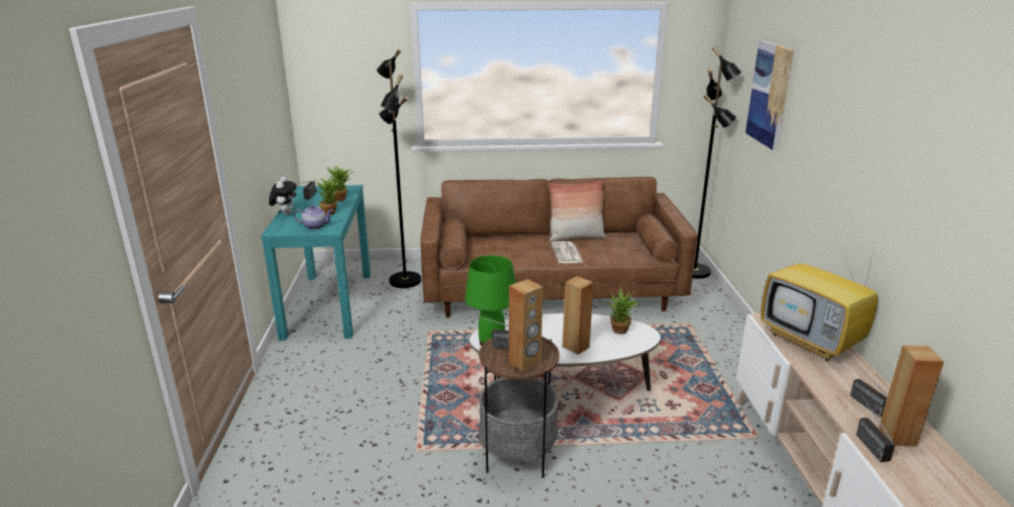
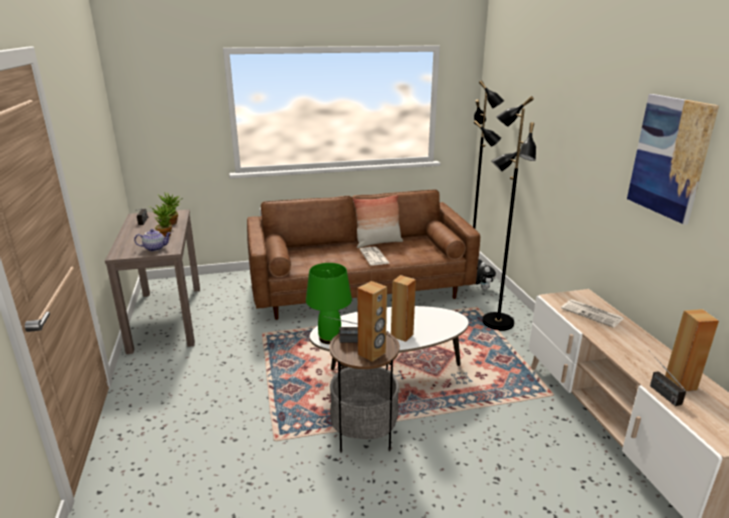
camera: 10 degrees left, 0 degrees up
(285, 213) = (124, 239): plush toy -> plush toy (482, 288)
(328, 304) = (166, 317): turquoise console table -> brown console table
(404, 281) = (231, 291): black floor lamp -> black floor lamp (496, 322)
(620, 332) = (435, 319): potted plant -> none
(769, 94) = (530, 117): picture -> picture (669, 157)
(812, 342) = (593, 314): television -> newspaper
(859, 399) = (642, 357): radio -> none

